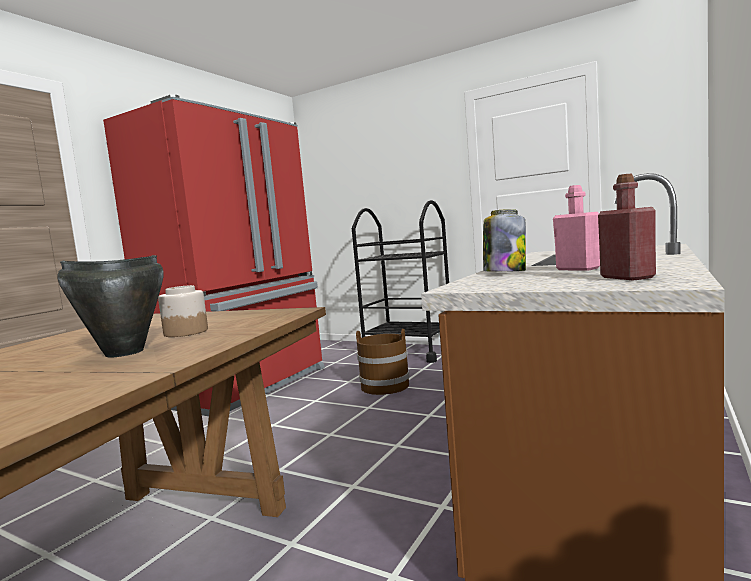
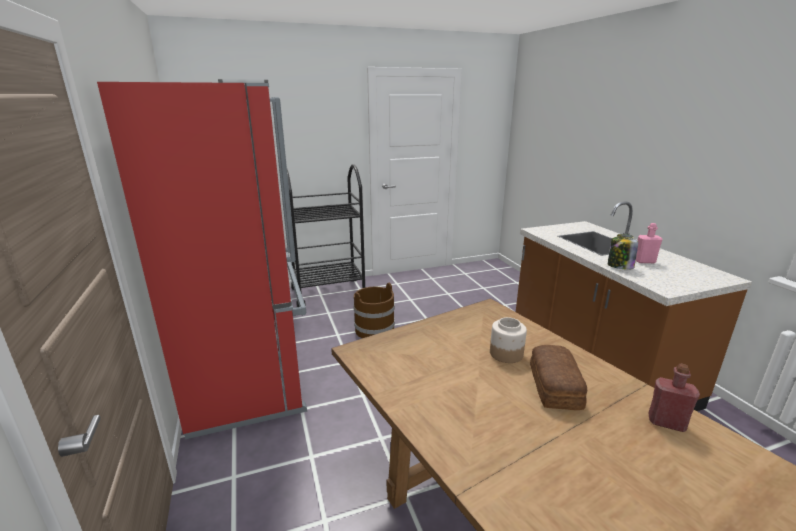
camera: 50 degrees left, 15 degrees up
(123, 352) = (553, 387): black cooking pot -> bread
(627, 277) = (696, 272): red bottle -> red bottle (666, 422)

